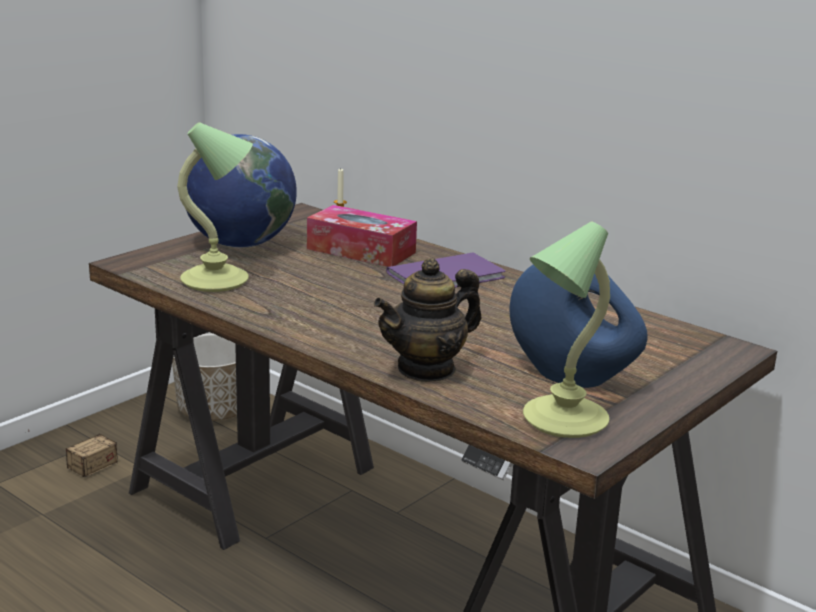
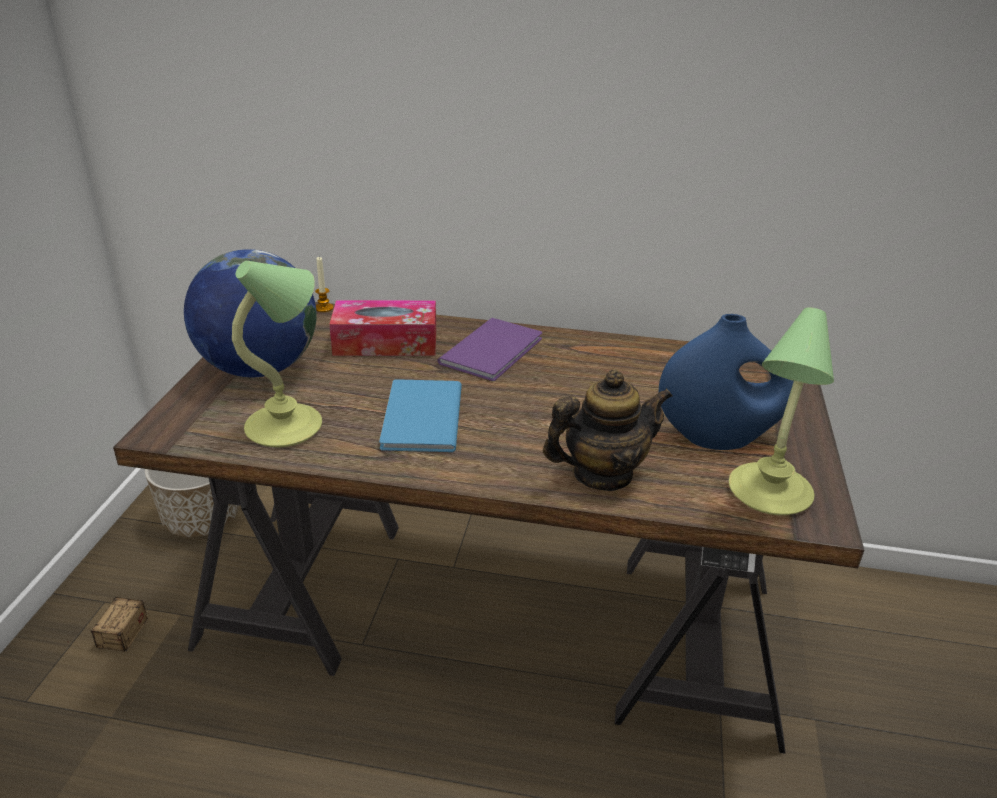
camera: 30 degrees left, 10 degrees up
(323, 300) = (419, 419): none -> blue book
(427, 369) = (602, 474): teapot -> teapot turned 135 degrees counterclockwise

